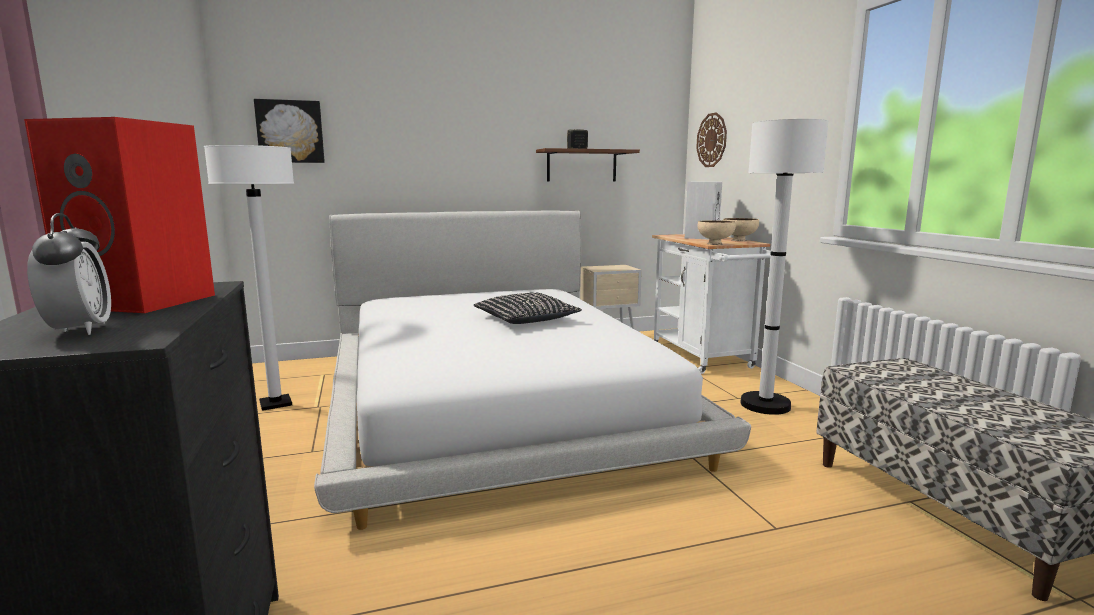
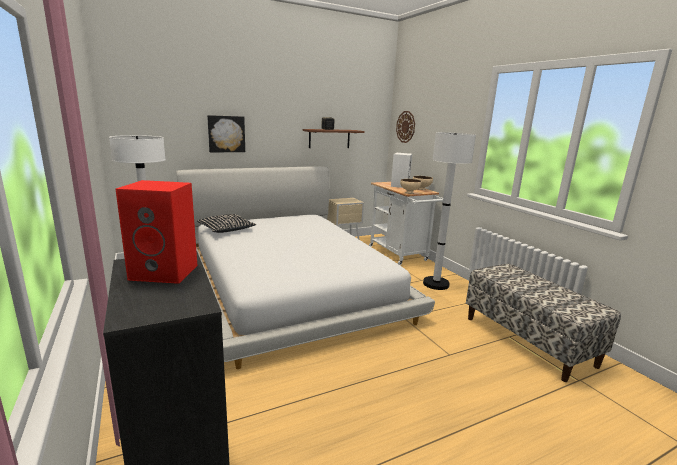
camera: 10 degrees left, 5 degrees up
(80, 330) = (164, 299): alarm clock -> none
(290, 131) = (148, 116): picture -> picture (226, 134)
(526, 319) = (308, 240): black pillow -> black pillow (226, 229)

